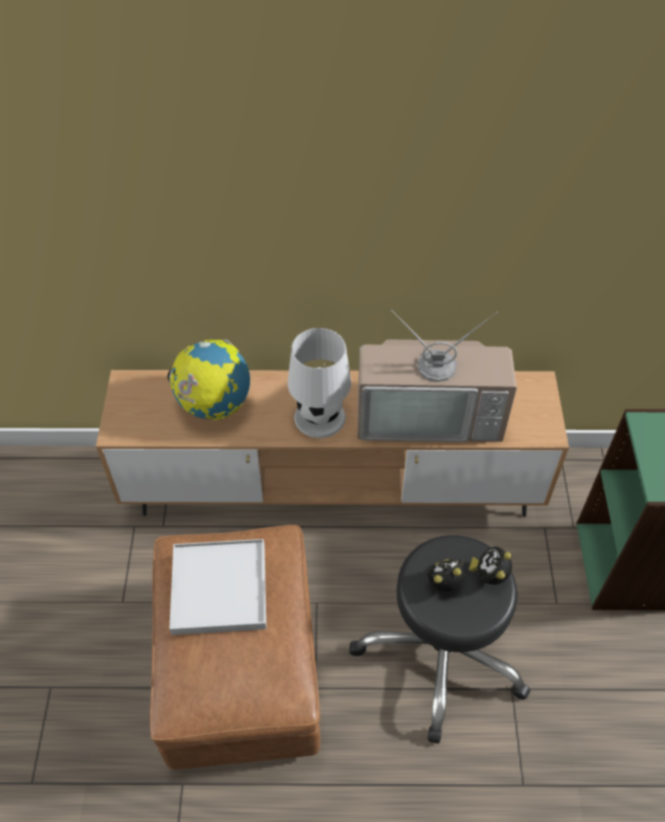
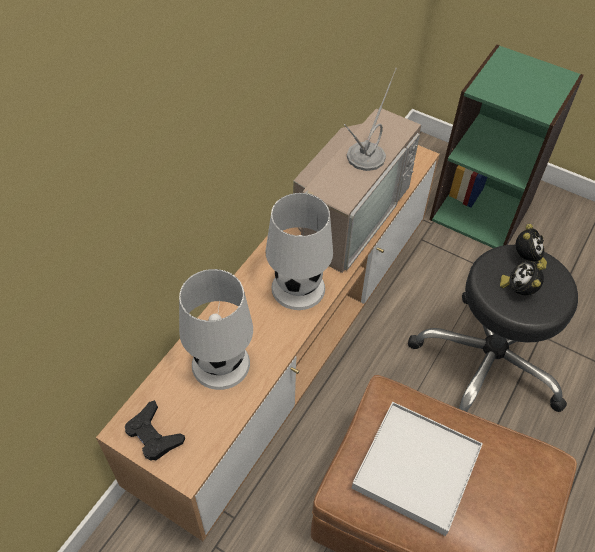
camera: 60 degrees left, 0 degrees up
(131, 399) = (153, 435): none -> black game controller
(214, 404) = (220, 363): globe -> white table lamp
(489, 575) = (526, 259): alarm clock -> alarm clock turned 120 degrees counterclockwise

